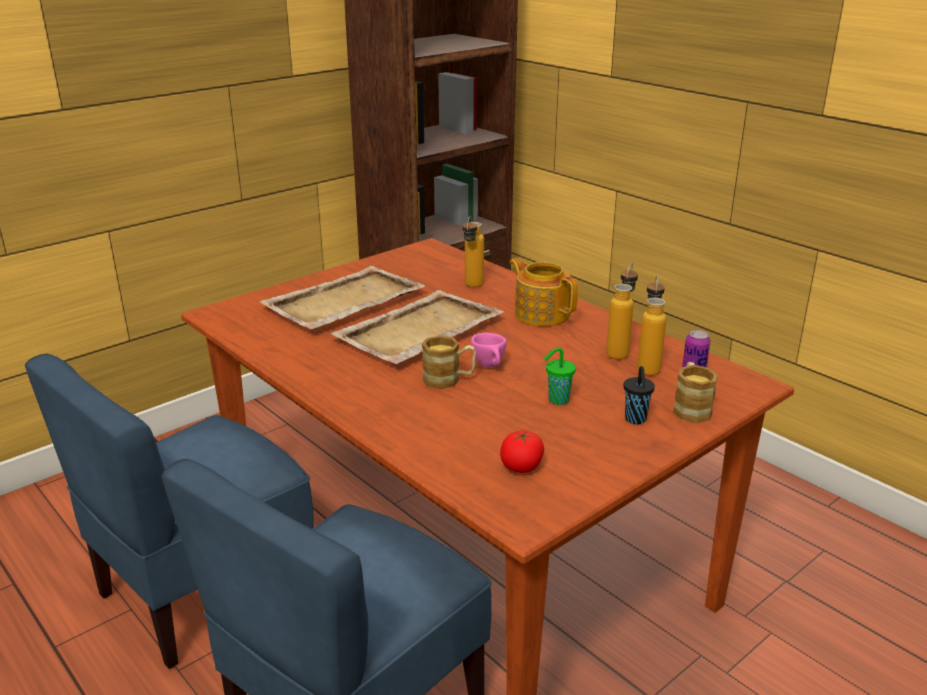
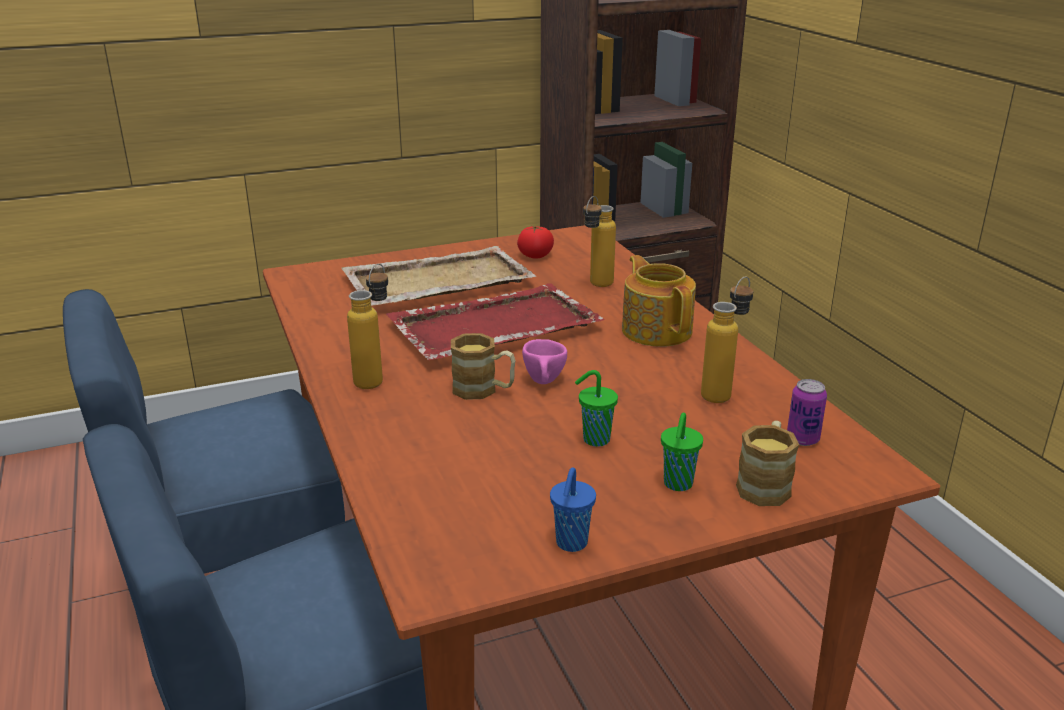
camera: 20 degrees right, 0 degrees up
(418, 331) = (492, 327): beige tray -> red tray
(521, 467) = (485, 514): tomato -> tomato (535, 256)
(595, 473) = (571, 544): none -> blue cup
(635, 420) = (677, 484): black cup -> green cup
(648, 366) = (746, 418): bottle -> bottle (375, 378)

